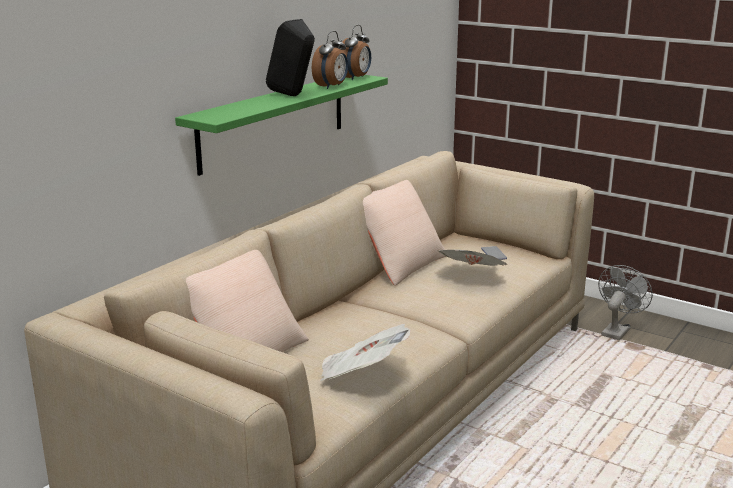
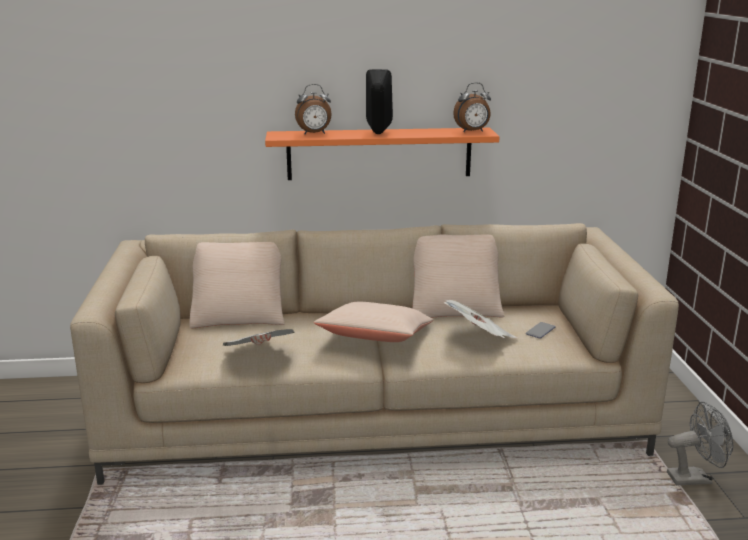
camera: 50 degrees right, 0 degrees up
(274, 121) = (379, 153): green shelf -> orange shelf
(332, 87) = (429, 133): alarm clock -> alarm clock (314, 133)
(406, 314) = (376, 339): none -> beige pillow

